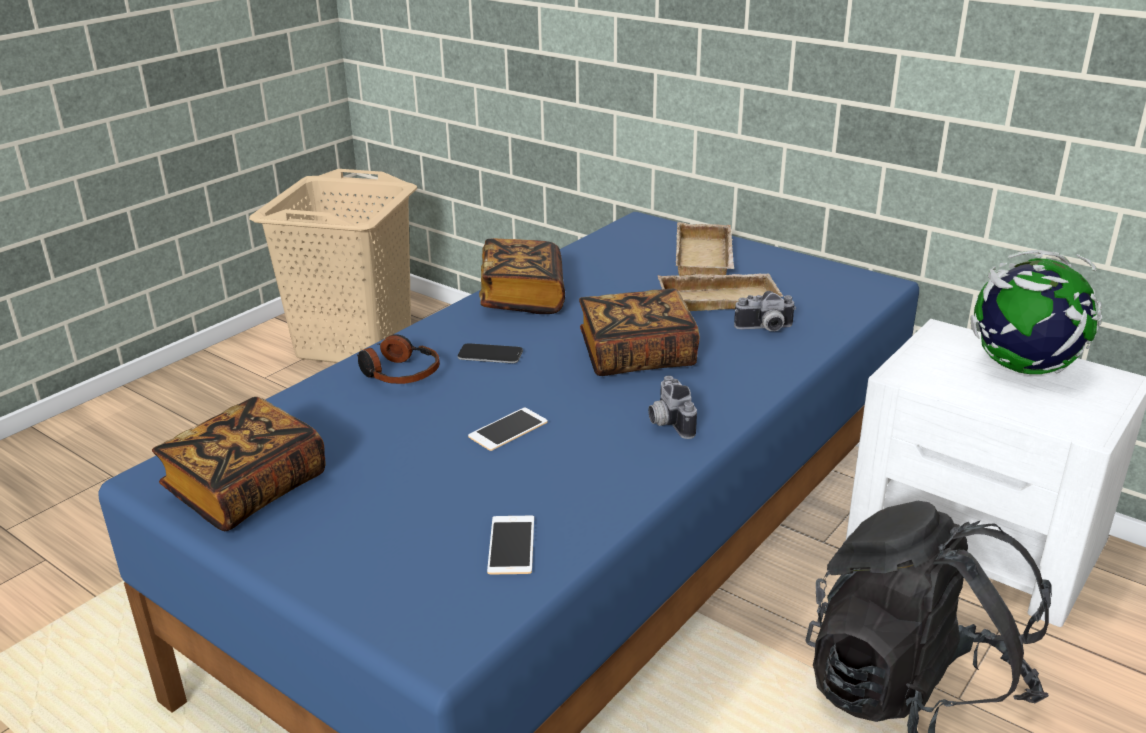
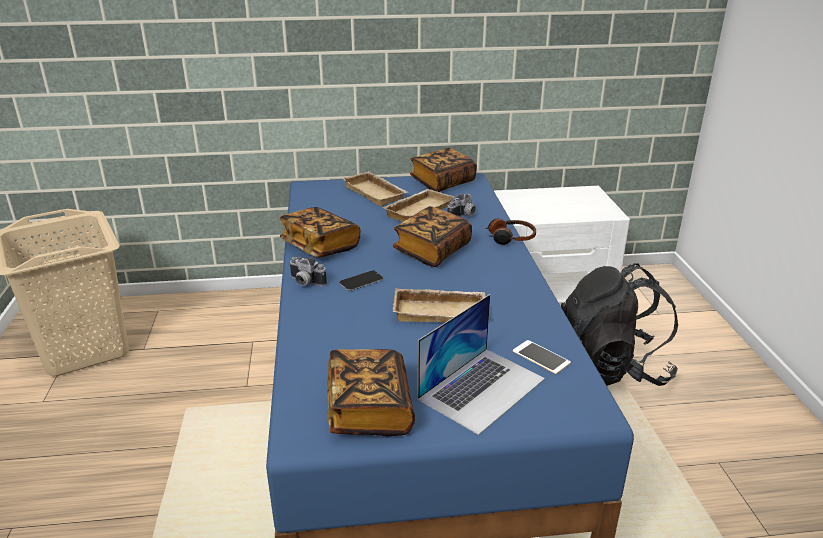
camera: 45 degrees left, 0 degrees up
(381, 537) = (482, 388): none -> laptop
(398, 373) = (330, 312): headphones -> headphones (510, 238)
(508, 429) = (441, 311): phone -> beige tray
(667, 422) = (501, 273): camera -> camera (305, 283)
(824, 275) = (442, 182): none -> book
(1022, 368) = (554, 198): globe -> none

